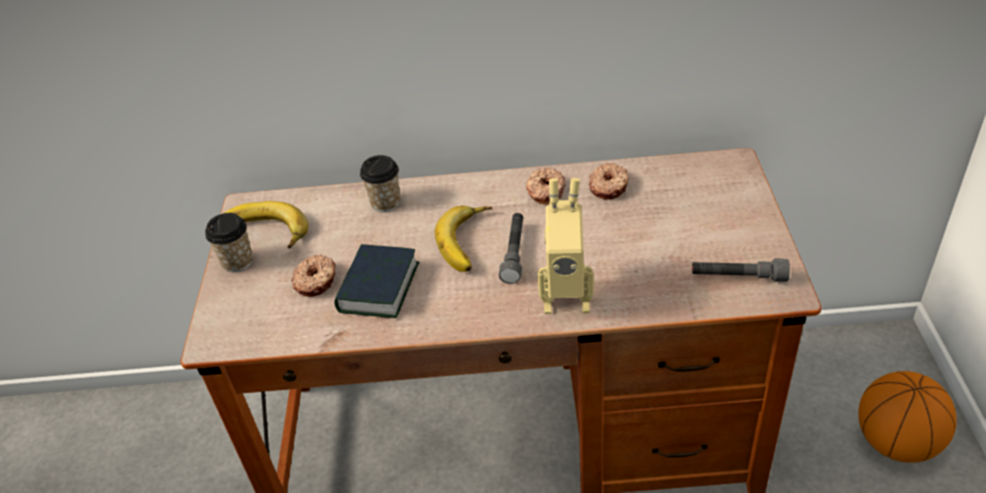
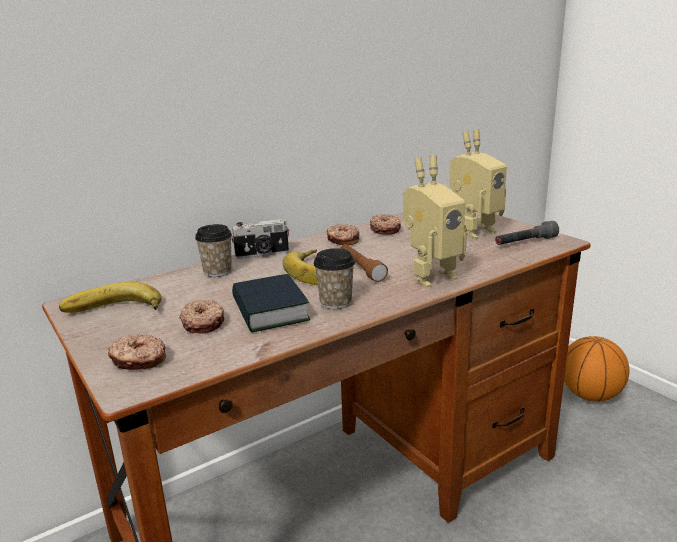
camera: 35 degrees left, 20 degrees down
(237, 262) = (102, 334): cup -> cup (335, 302)
(239, 310) = (139, 360): none -> donut
(447, 188) = (262, 254): none -> camera
(514, 253) = (361, 269): grey flashlight -> brown flashlight
(703, 230) = (473, 231): none -> toy robot

